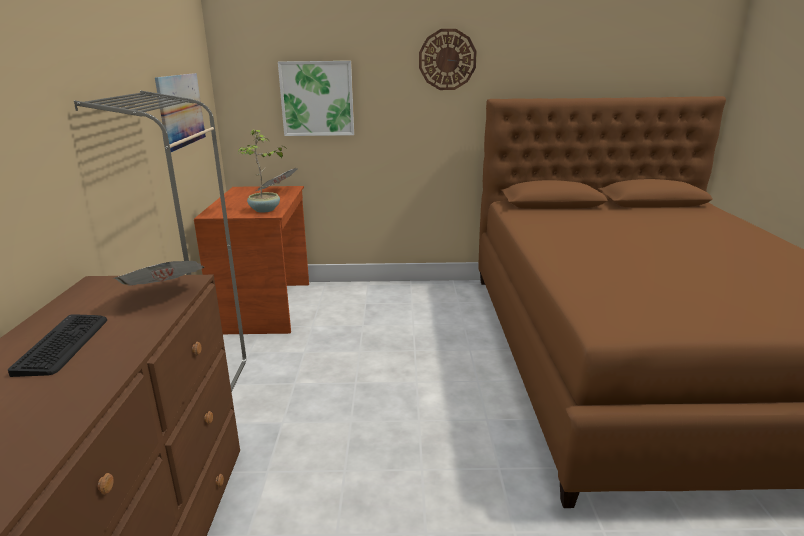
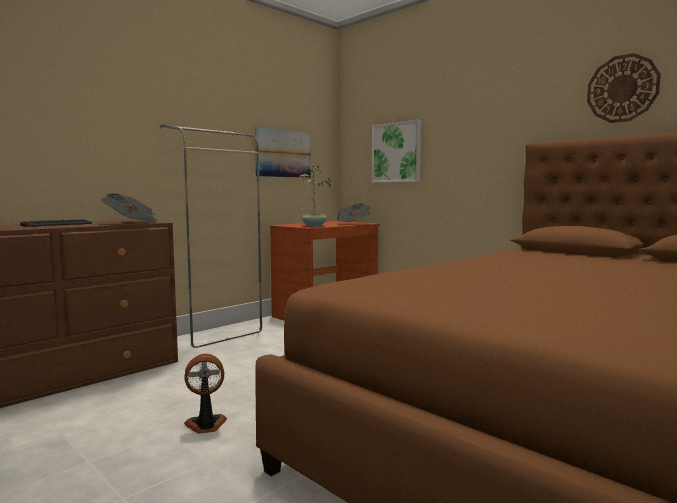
camera: 45 degrees right, 15 degrees down
(438, 502) = (206, 425): none -> fan
(447, 60) = (497, 110): wall clock -> wall clock (622, 88)

